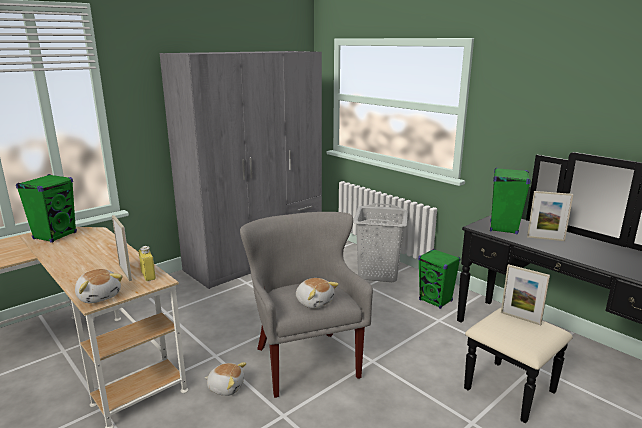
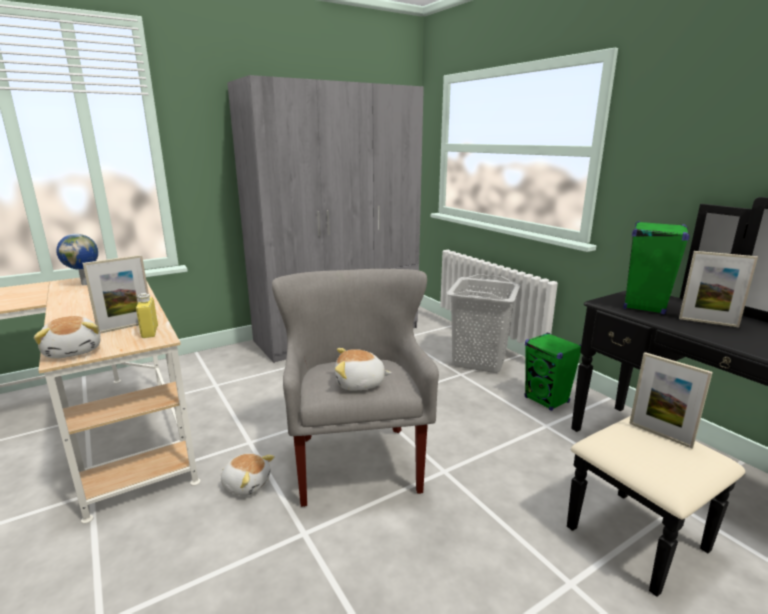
camera: 10 degrees right, 0 degrees up
(55, 236) = (85, 284): green speaker -> globe
(125, 273) = (126, 327): picture frame -> picture frame turned 75 degrees clockwise
(314, 302) = (360, 384): plush toy -> plush toy turned 120 degrees clockwise

